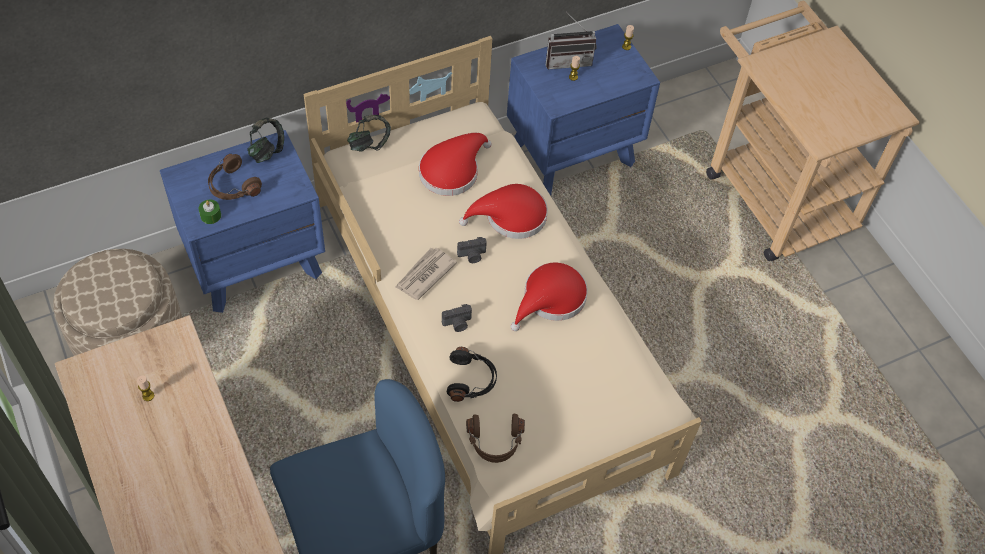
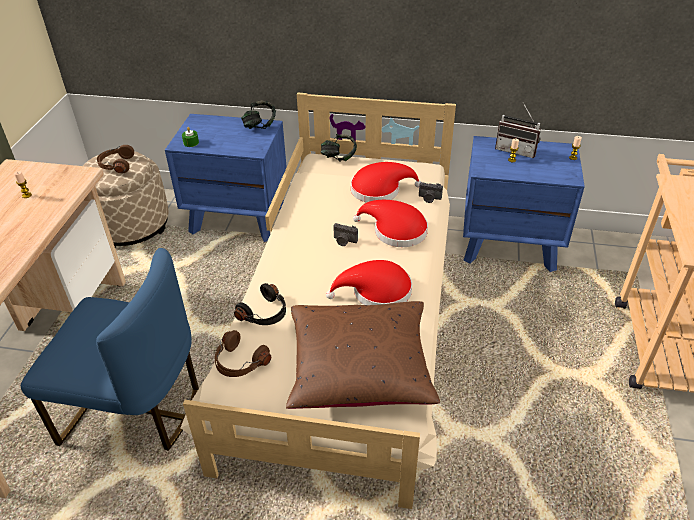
camera: 40 degrees right, 15 degrees down
(232, 186) = (220, 134): brown headphones -> brown headphones (116, 165)
(424, 275) = (299, 237): newspaper -> none
(457, 324) = (292, 275): camera -> camera (429, 198)
(599, 385) = (359, 367): none -> brown pillow

